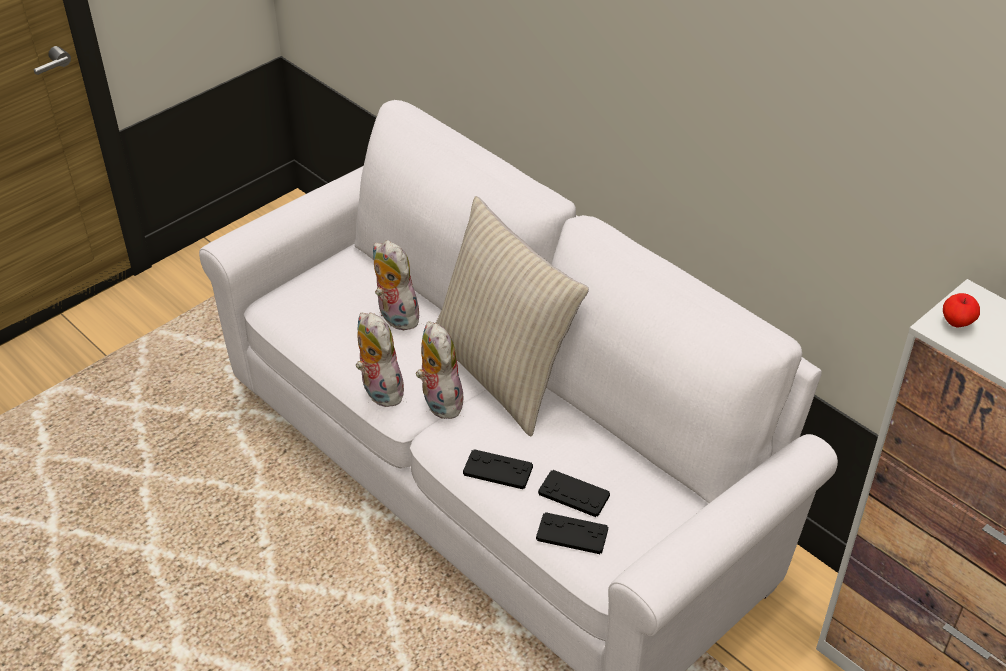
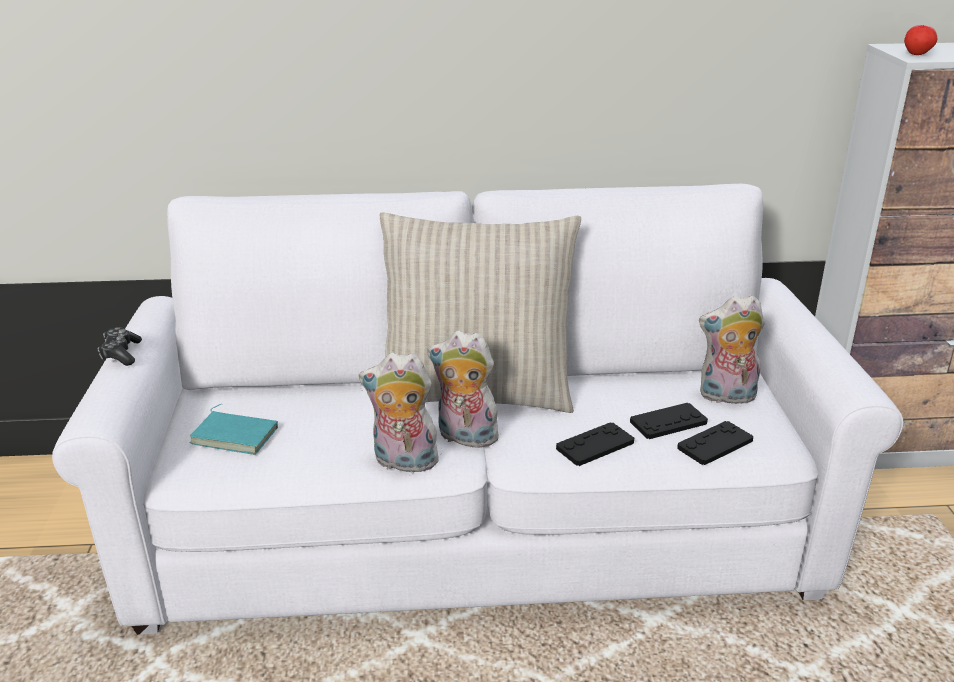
camera: 50 degrees left, 15 degrees down
(299, 201) = (121, 354): none -> game controller
(331, 299) = (236, 435): none -> turquoise book
(395, 316) = (320, 411): plush toy -> plush toy (726, 397)

